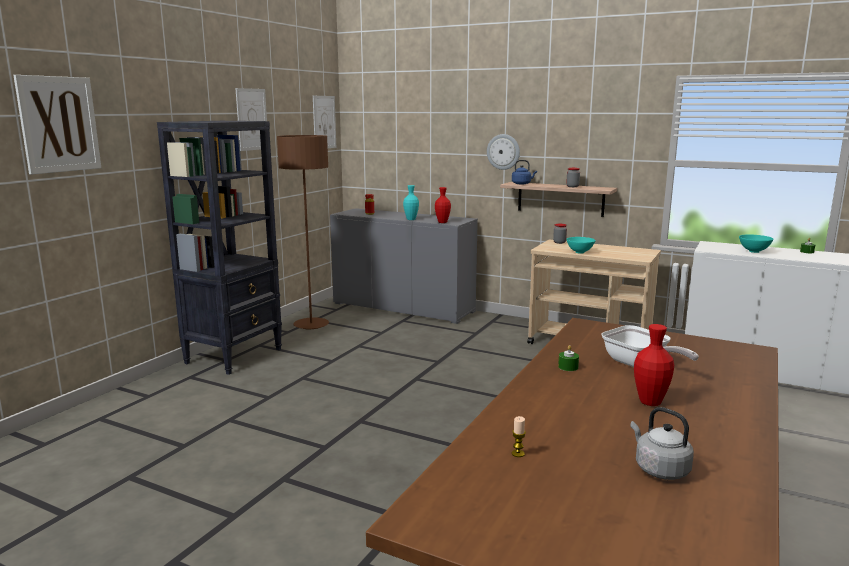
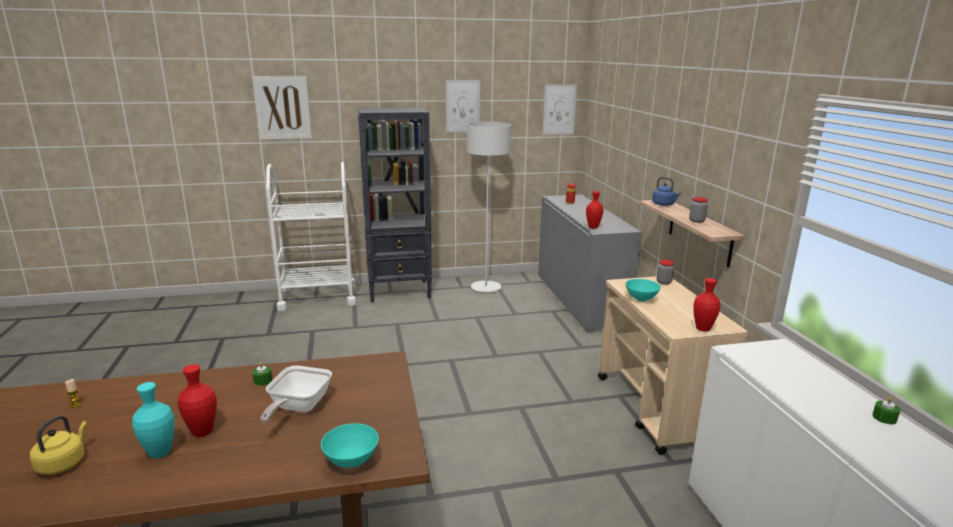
camera: 50 degrees right, 5 degrees up
(149, 394) = (318, 297): none -> white cart
(311, 325) = (486, 288): brown floor lamp -> grey floor lamp
(411, 219) = (580, 217): turquoise vase -> turquoise vase (160, 453)
(503, 151) = (667, 164): wall clock -> none
(645, 254) = (703, 329): none -> red vase
(659, 469) = (63, 463): grey kettle -> yellow kettle
(754, 251) = (794, 380): turquoise bowl -> turquoise bowl (351, 462)

